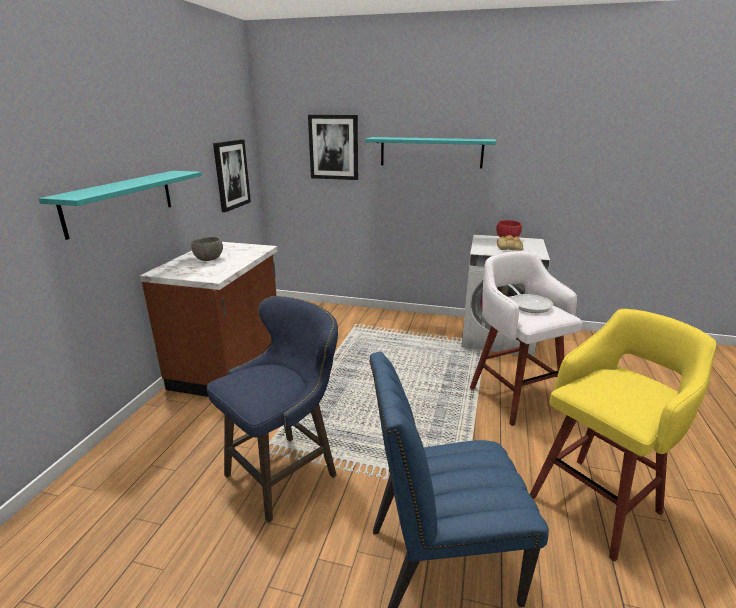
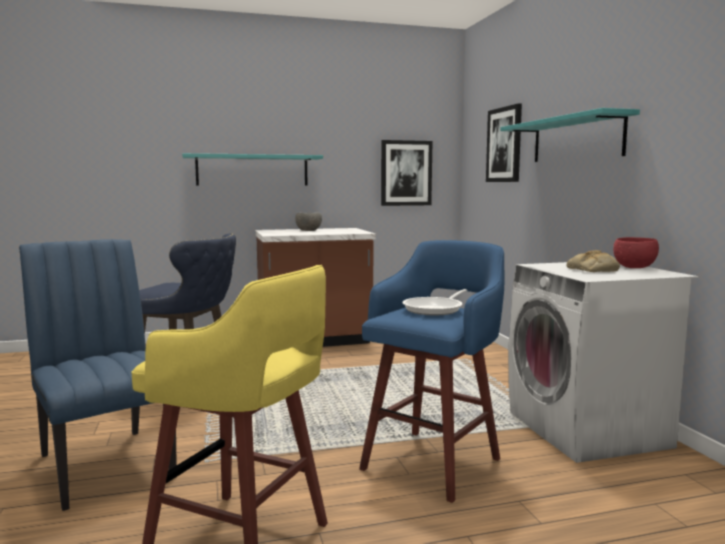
camera: 60 degrees right, 15 degrees down
(514, 396) = (434, 462): white stool -> blue stool

